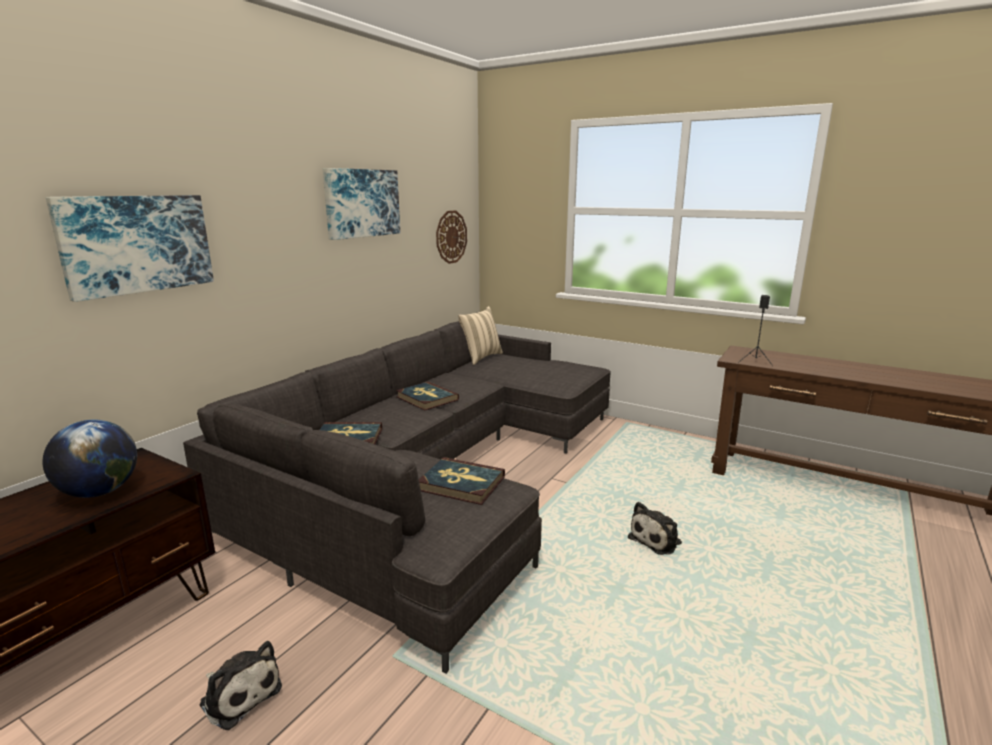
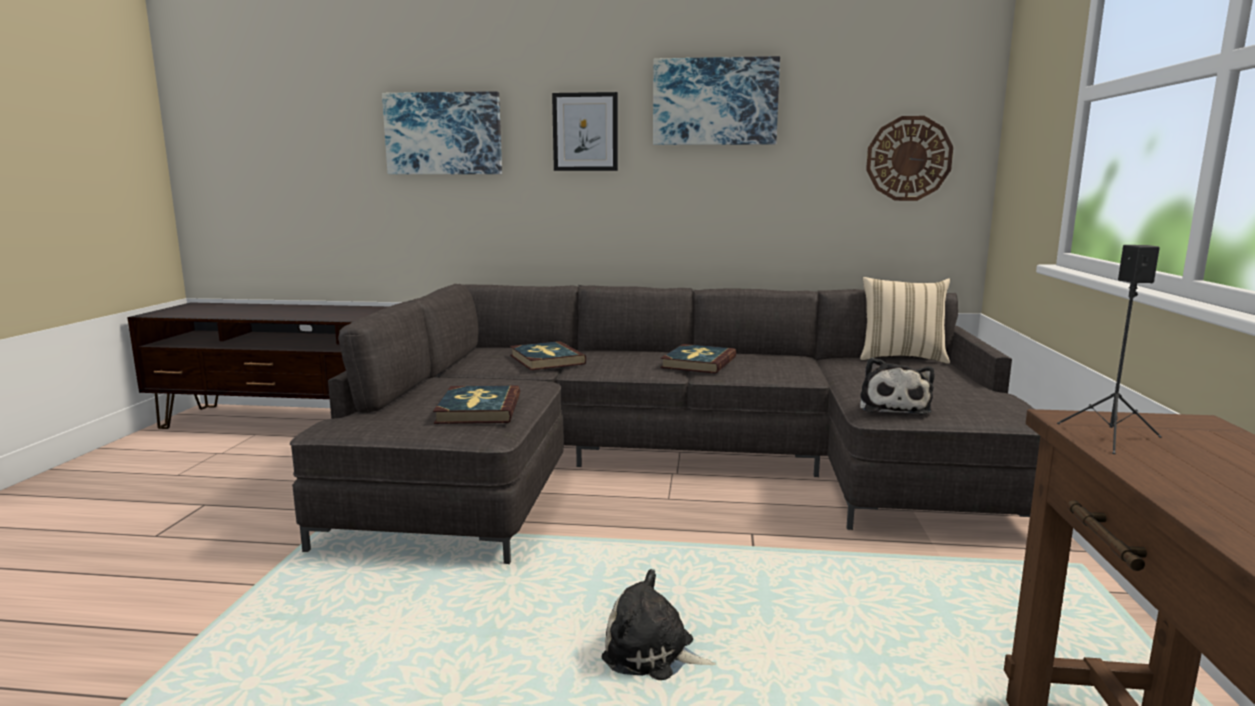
camera: 65 degrees right, 5 degrees down
(100, 492) = (344, 314): globe -> none
(239, 693) = (276, 481): plush toy -> plush toy (893, 407)
(278, 232) = (585, 132): none -> picture

